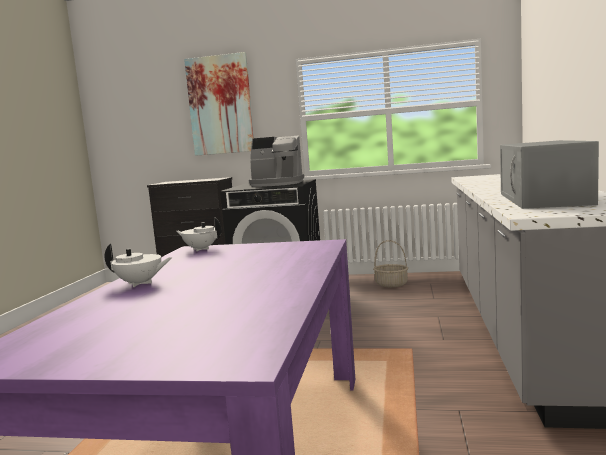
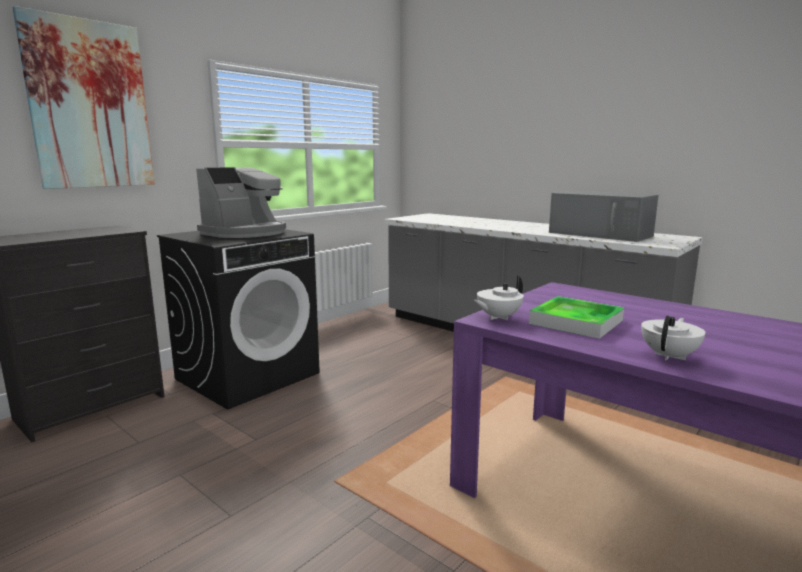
camera: 60 degrees left, 5 degrees up
(211, 260) = (576, 322): none -> tray
(391, 284) = (342, 335): basket -> none

